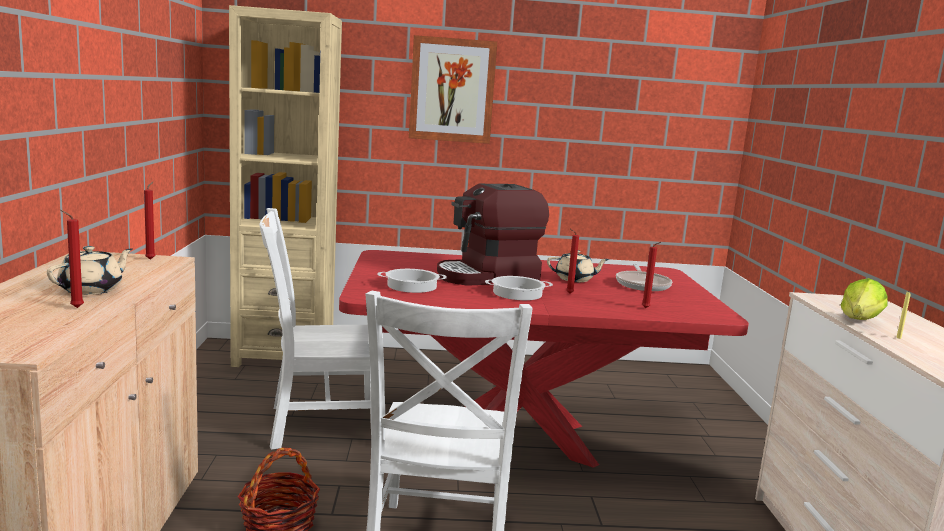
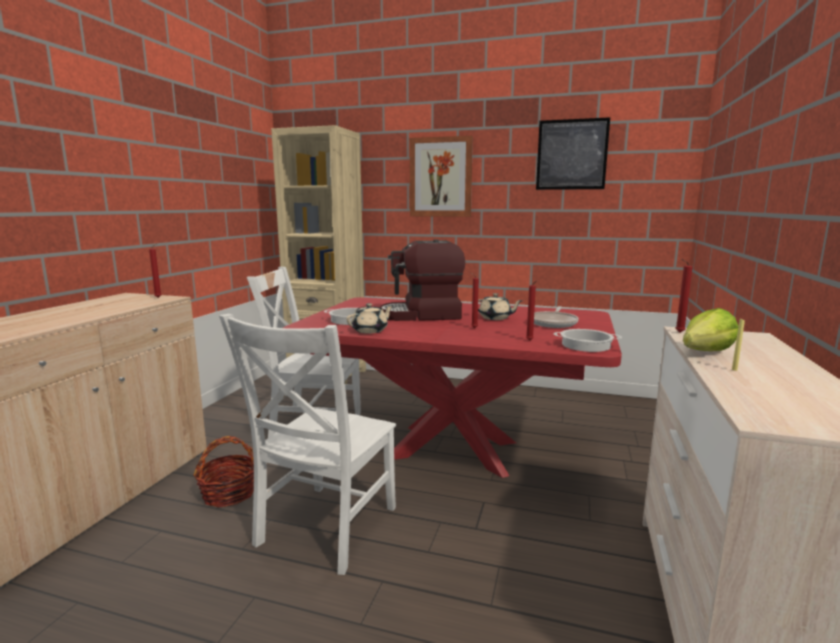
camera: 20 degrees right, 0 degrees up
(75, 308) = (46, 324): red candle -> red candle (678, 332)
(92, 290) = (82, 314): beige teapot -> beige teapot (370, 330)
(517, 294) = (428, 327): cooking pot -> cooking pot (585, 345)
(615, 77) = (571, 154): none -> picture

